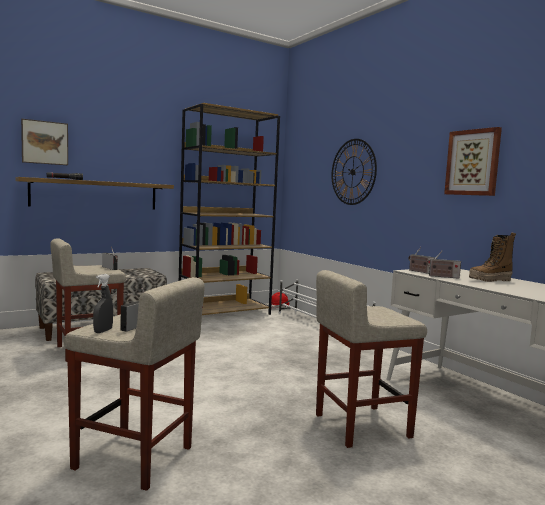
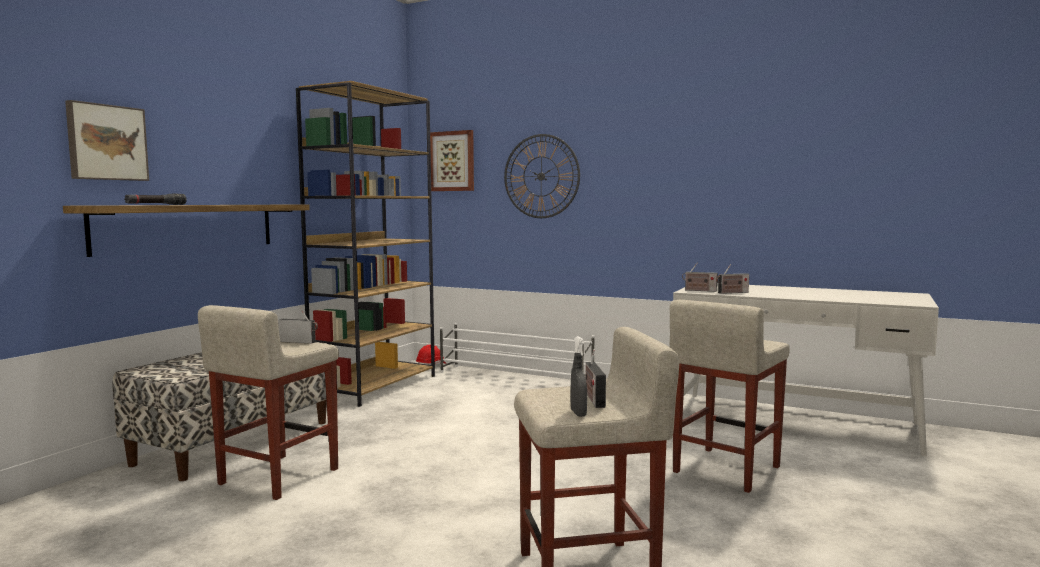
camera: 30 degrees left, 0 degrees up
(473, 162) = (716, 165): picture -> picture (452, 161)
(490, 280) = (773, 291): boot -> none

